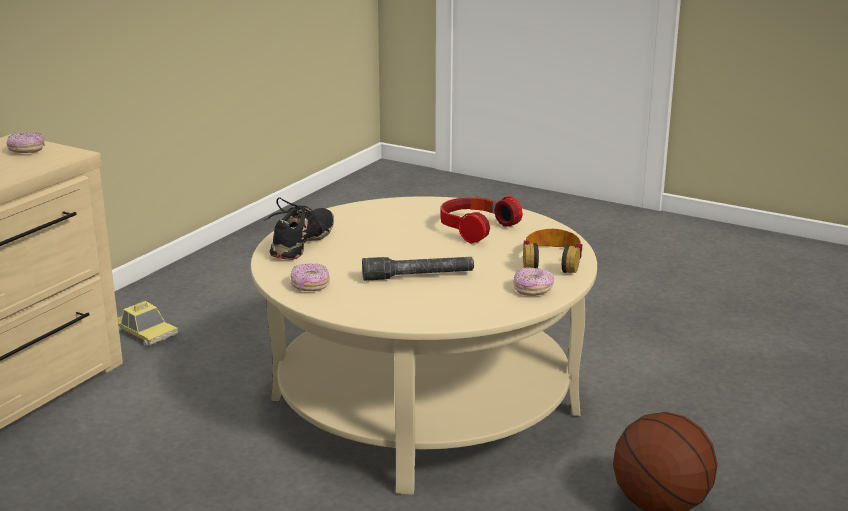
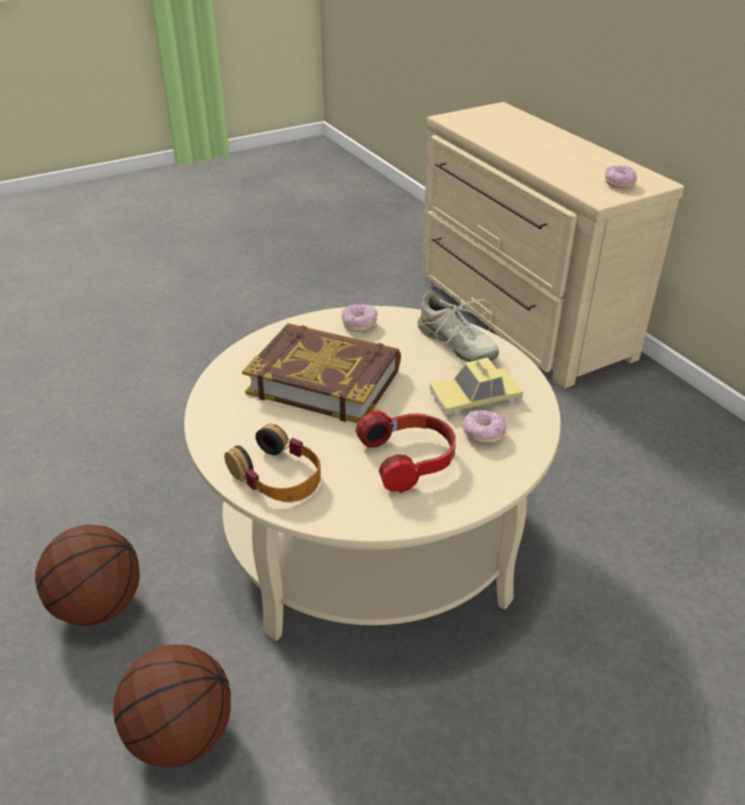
camera: 120 degrees right, 15 degrees up
(145, 333) = (619, 409): toy car -> toy car (475, 397)
(303, 244) = (455, 344): black shoe -> beige shoe
(418, 276) = (325, 380): grey flashlight -> book
(533, 290) = (229, 432): donut -> donut (483, 434)
(692, 416) = (180, 735): none -> basketball

